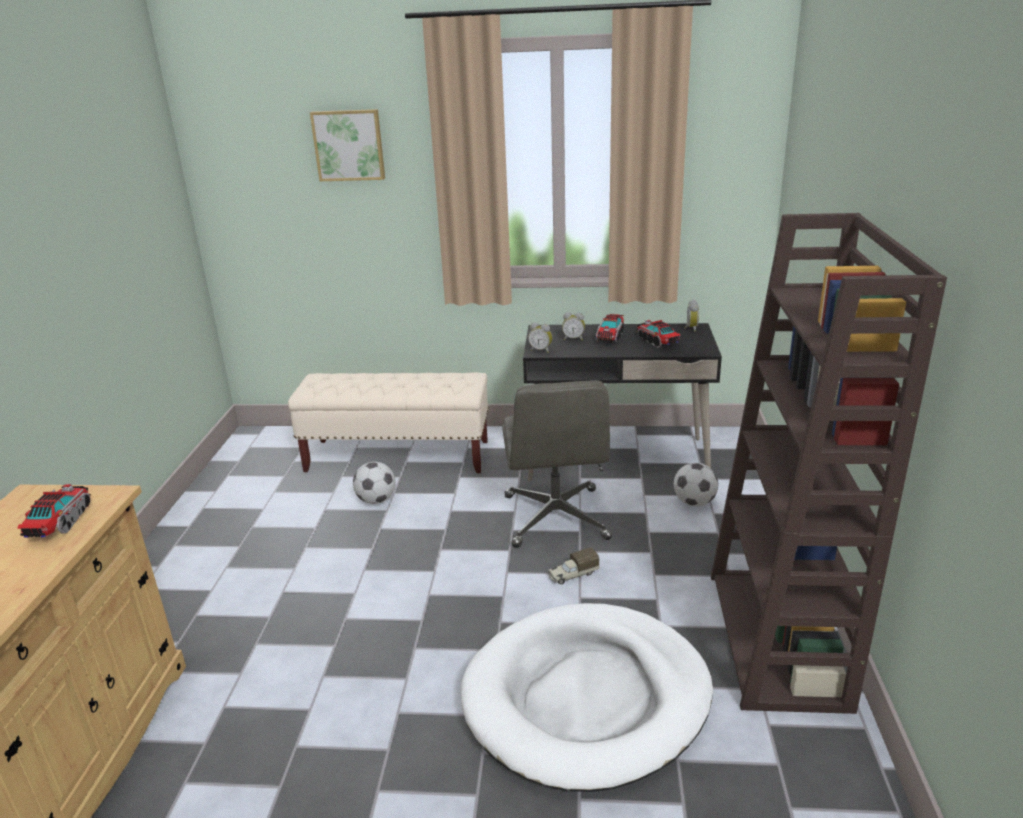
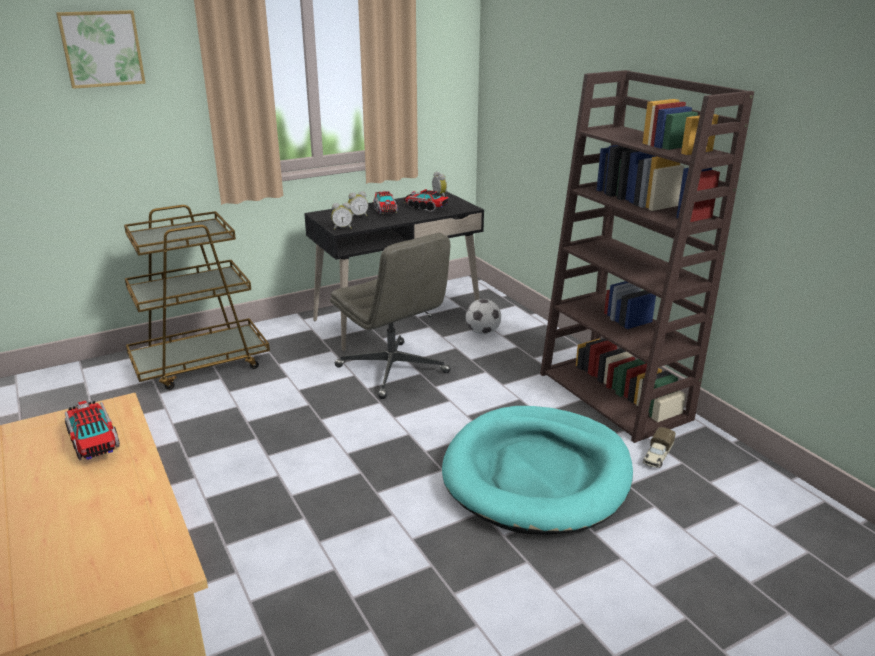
camera: 35 degrees left, 0 degrees up
(376, 500) = (218, 402): football -> none
(398, 457) = (201, 364): beige bench -> brown cart
(572, 575) = (446, 403): toy truck -> toy truck (657, 457)
(587, 698) = (537, 474): white dog bed -> turquoise dog bed

